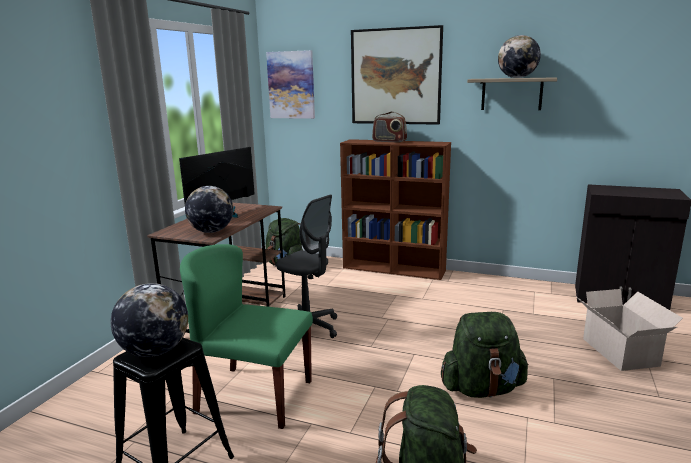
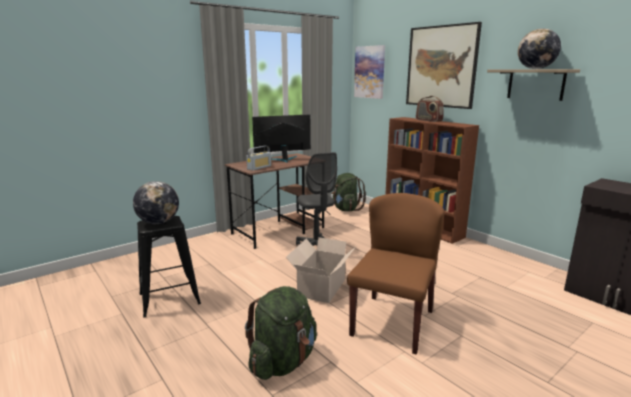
camera: 30 degrees right, 0 degrees up
(211, 231) = (259, 167): globe -> radio
(254, 396) = (243, 278): green chair -> none
(482, 388) = (392, 322): green backpack -> brown chair
(620, 353) = (554, 339): cardboard box -> cardboard box (320, 288)

